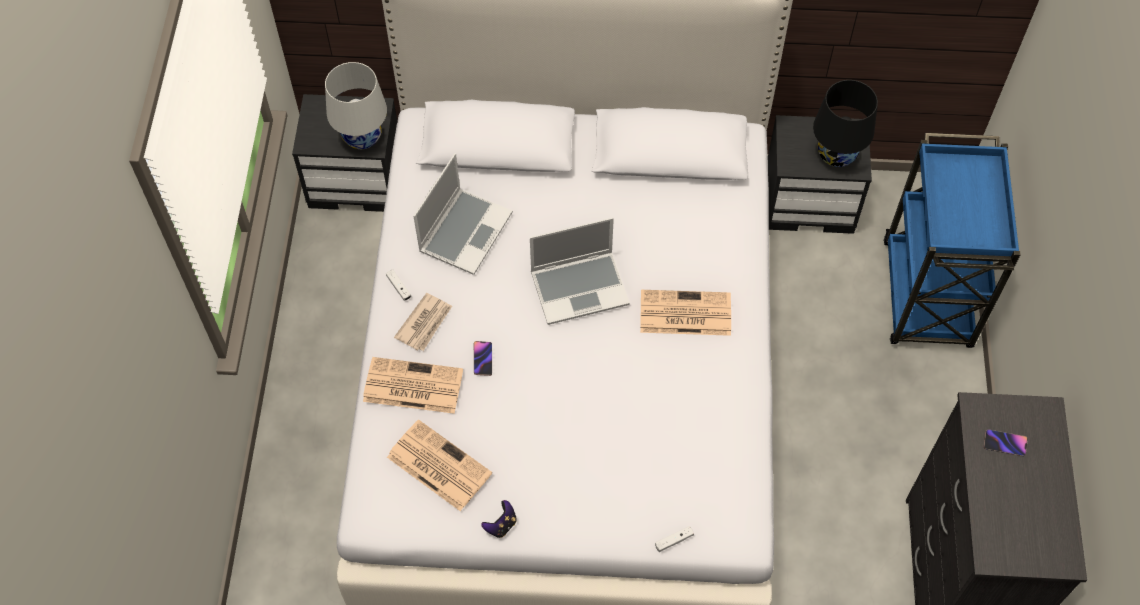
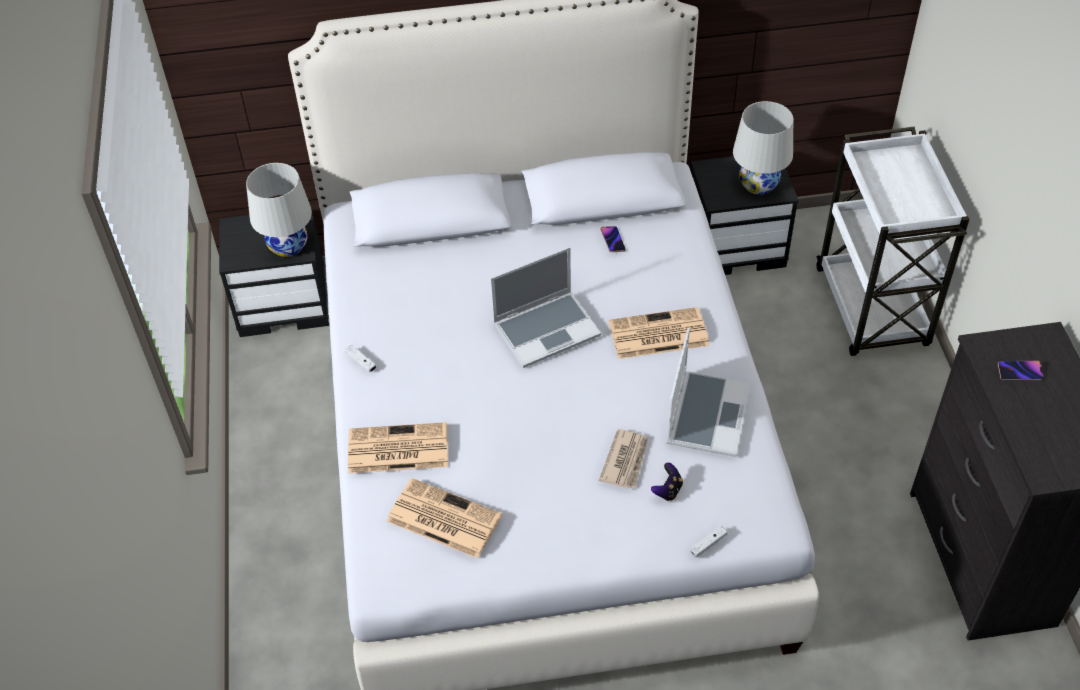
camera: 10 degrees left, 10 degrees down
(425, 323) = (396, 389): newspaper -> newspaper (625, 460)
(465, 231) = (417, 300): laptop -> laptop (706, 414)
(483, 359) = (464, 411): phone -> phone (612, 240)
(501, 525) = (524, 564): game controller -> game controller (667, 490)
(836, 154) = (758, 184): black table lamp -> white table lamp
(926, 297) = (872, 309): blue cart -> white cart

